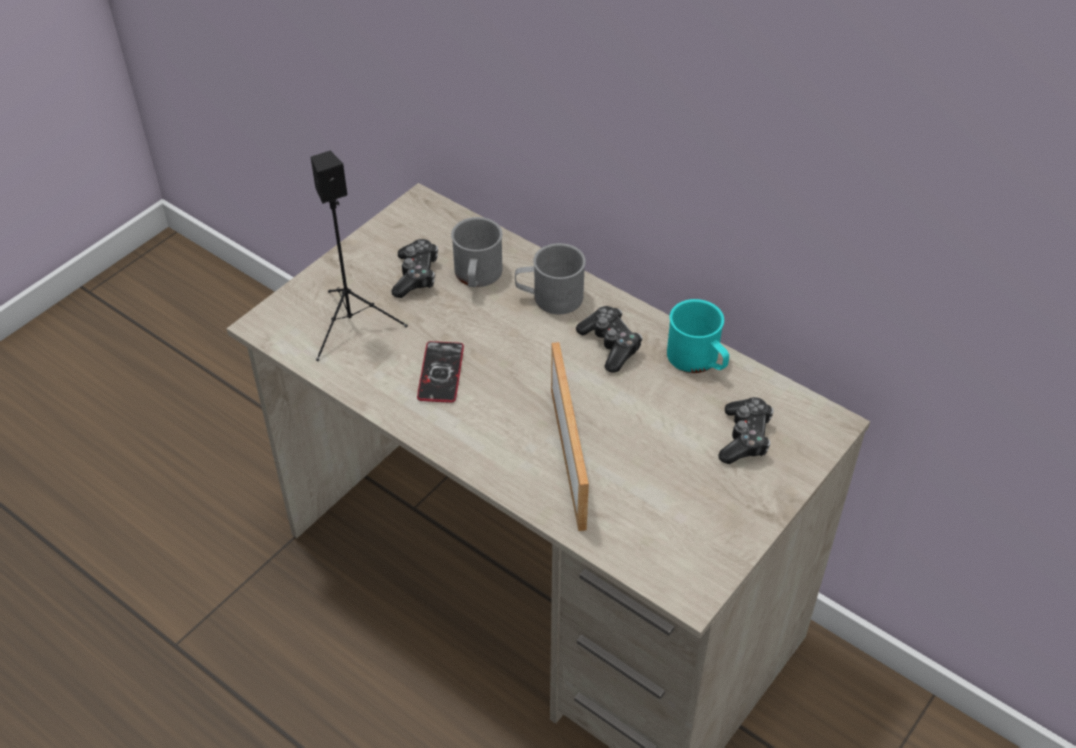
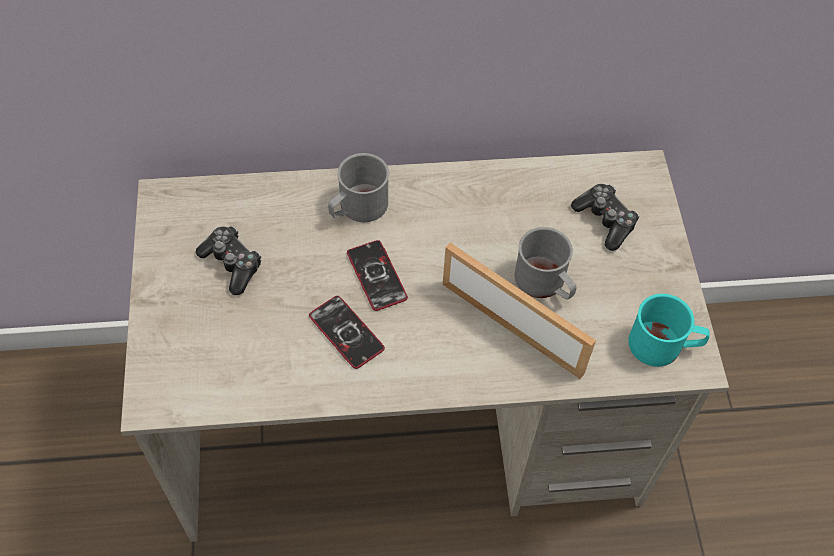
camera: 45 degrees left, 10 degrees up
(352, 325) = (229, 345): black speaker -> none
(477, 277) = (283, 230): grey mug -> grey mug (545, 283)
(508, 351) = (376, 276): none -> phone
(610, 345) = (443, 215): game controller -> none
(698, 360) = (514, 183): turquoise mug -> turquoise mug (663, 345)

